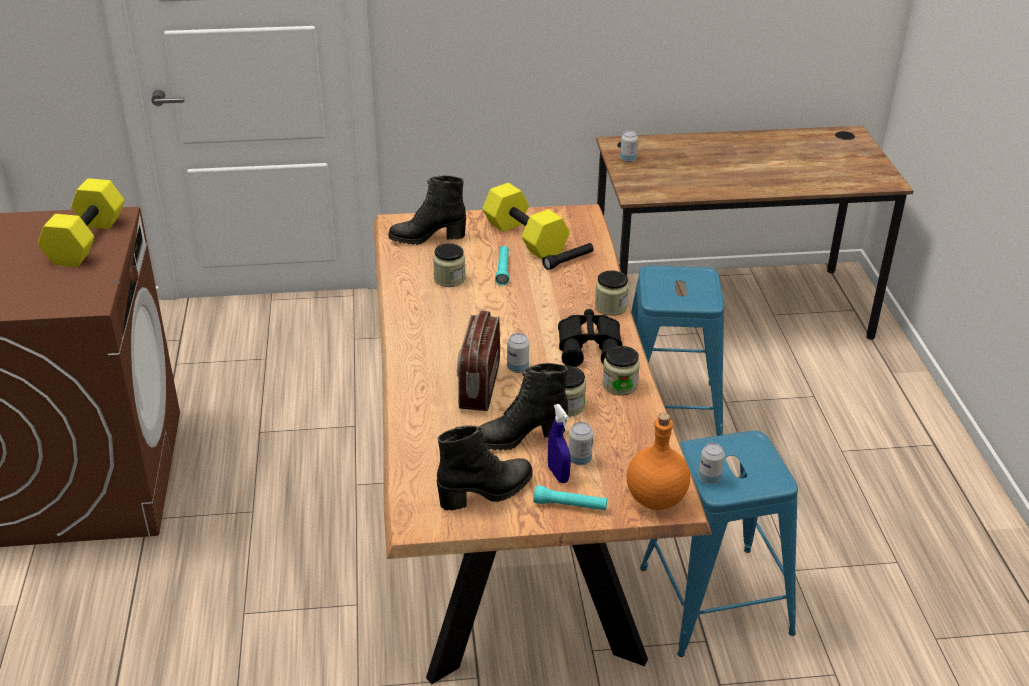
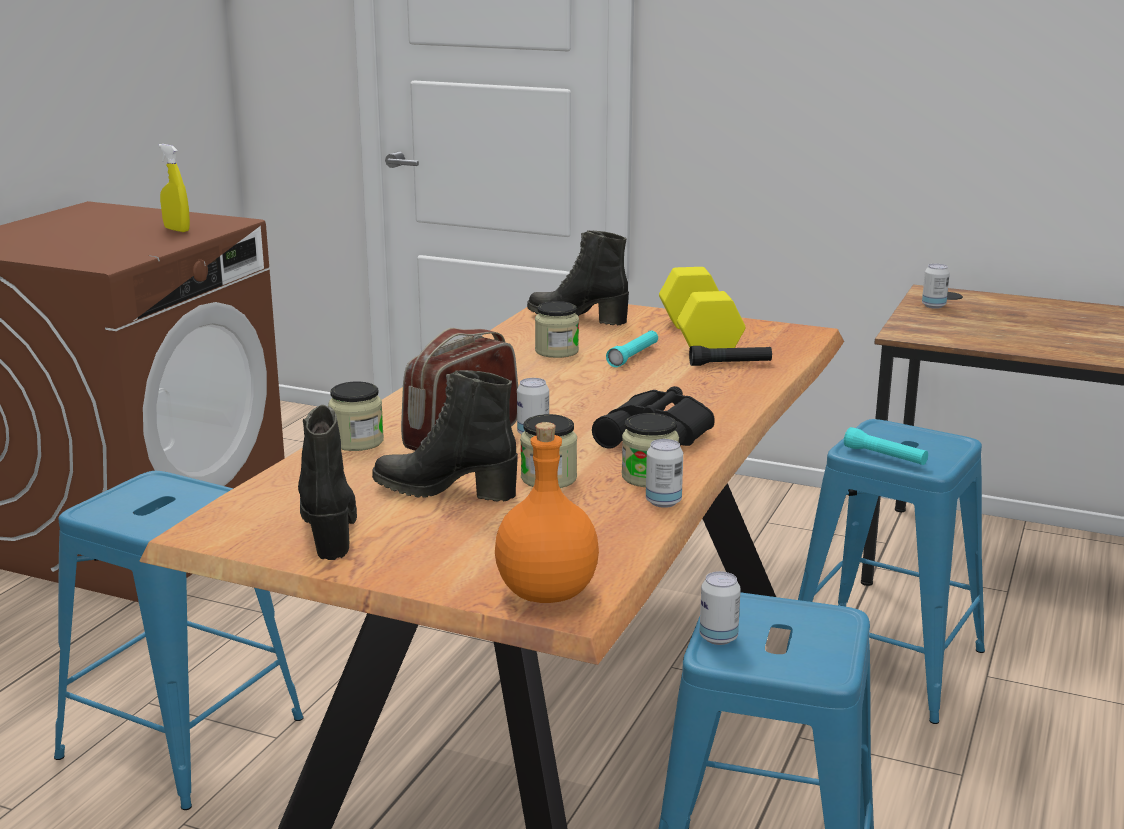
camera: 30 degrees right, 15 degrees down
(85, 240) = (177, 230): yellow dumbbell -> yellow spray bottle
(295, 630) = (182, 739): none -> blue stool
(486, 492) = (329, 527): black boot -> black boot turned 105 degrees counterclockwise
(558, 474) = (445, 535): blue spray bottle -> none
(570, 505) = (417, 567): turquoise flashlight -> turquoise flashlight (885, 456)
(579, 459) = (494, 529): can -> can (663, 502)
(611, 307) = (734, 410): jar -> jar (357, 441)

